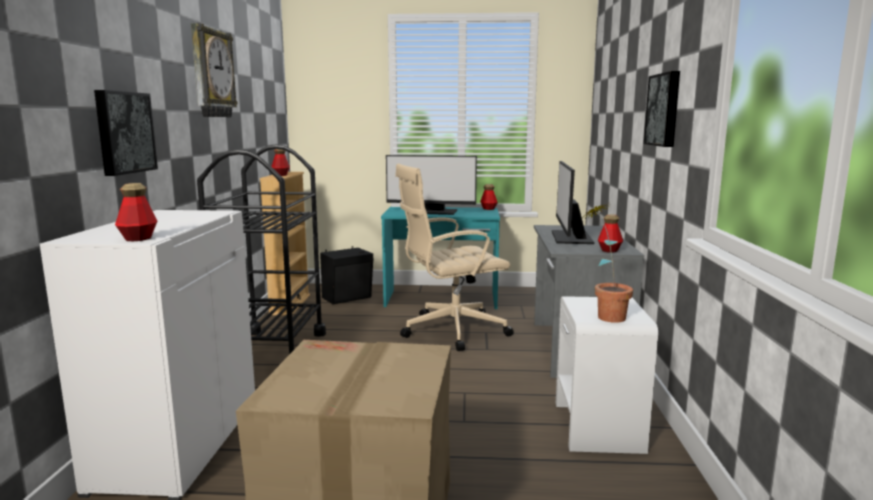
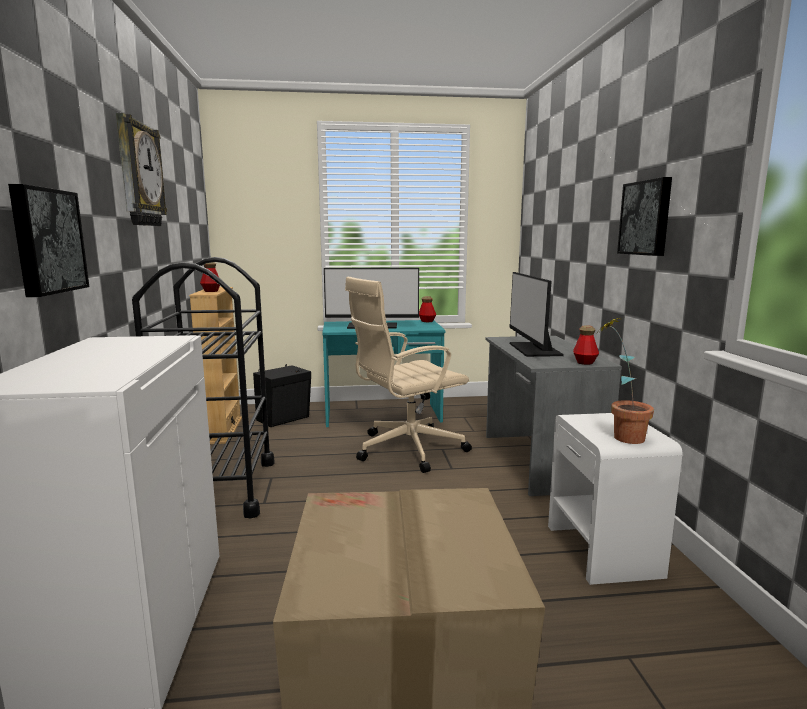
camera: 10 degrees left, 0 degrees up
(138, 238) = (91, 381): bottle -> none

